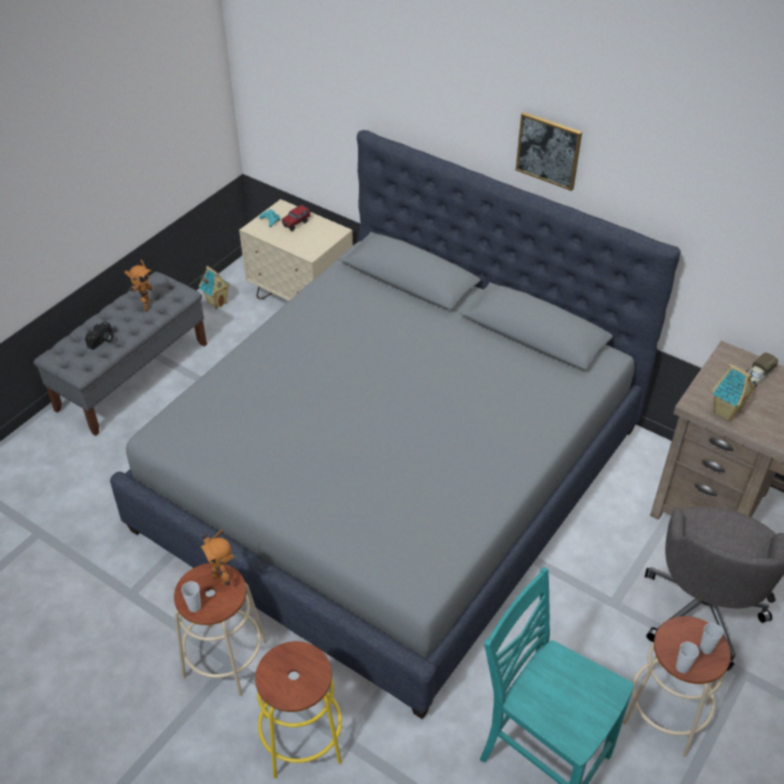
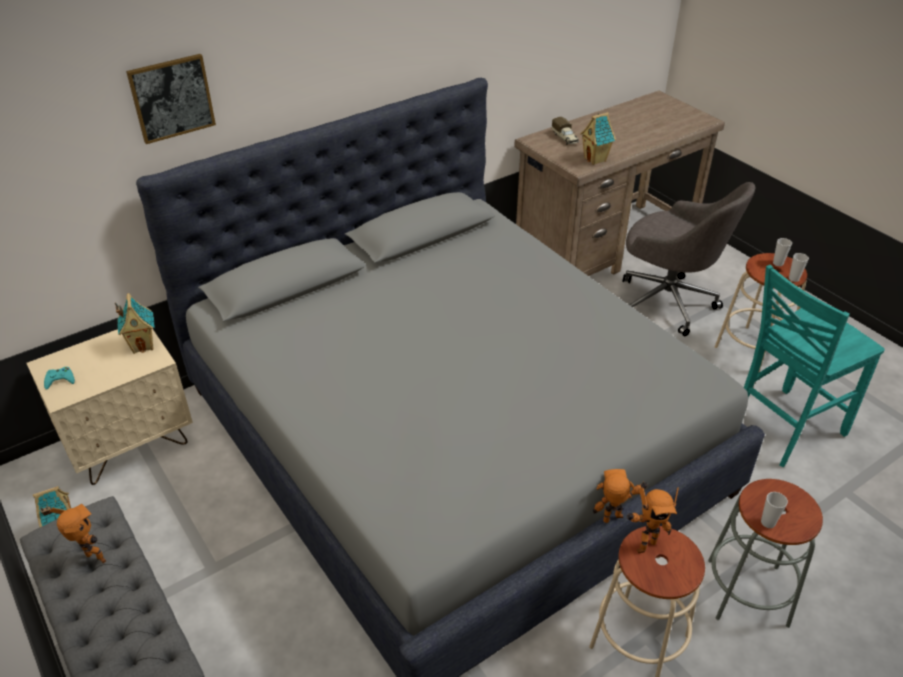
camera: 70 degrees left, 5 degrees down
(102, 341) = (129, 626): camera -> none
(194, 607) = (680, 577): cup -> cup (768, 522)
(266, 570) = (614, 521): none -> toy robot
(296, 224) = (91, 359): toy truck -> none
(302, 739) = (747, 592): yellow stool -> grey stool
(322, 240) = (143, 345): none -> toy house
(548, 150) = (344, 65): picture -> picture (172, 98)

